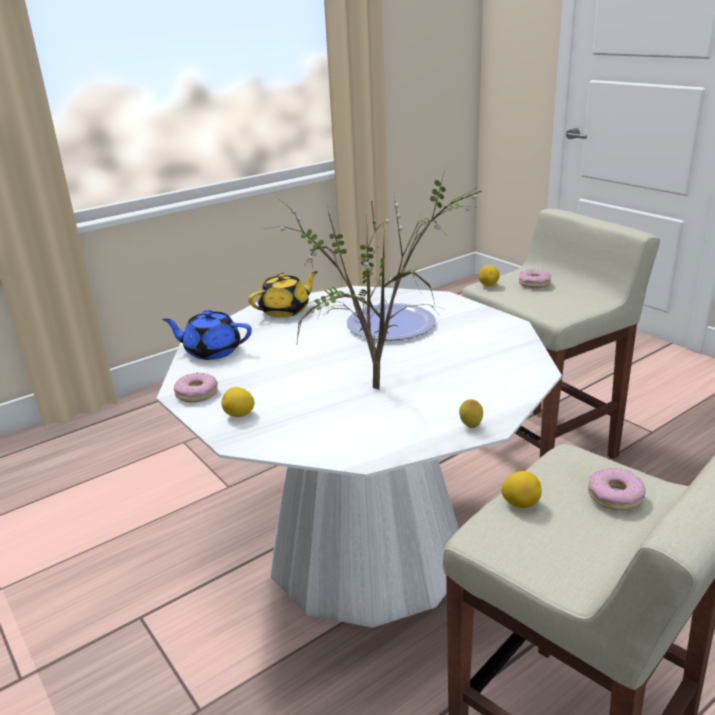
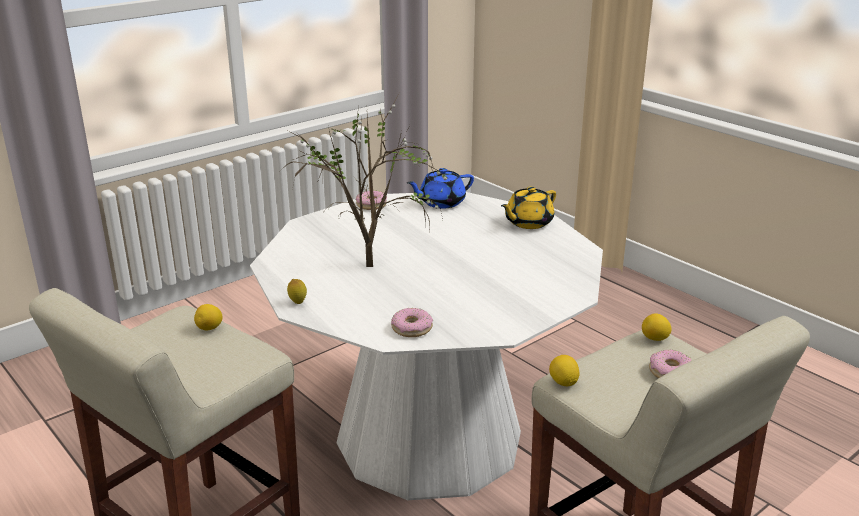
camera: 85 degrees right, 0 degrees up
(212, 351) = (441, 202): blue teapot -> blue teapot turned 120 degrees counterclockwise
(239, 415) = (337, 221): lemon -> lemon (563, 383)
(285, 310) = (528, 223): yellow teapot -> yellow teapot turned 90 degrees clockwise
(390, 324) = (499, 270): plate -> none
(614, 496) = (202, 367): donut -> donut (412, 328)

